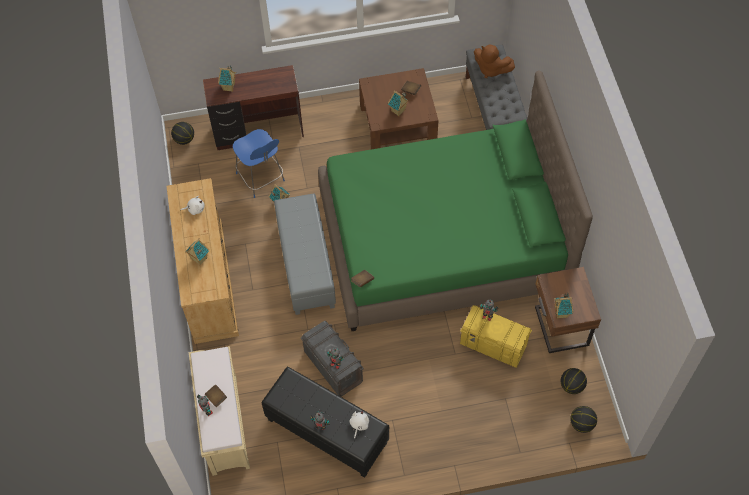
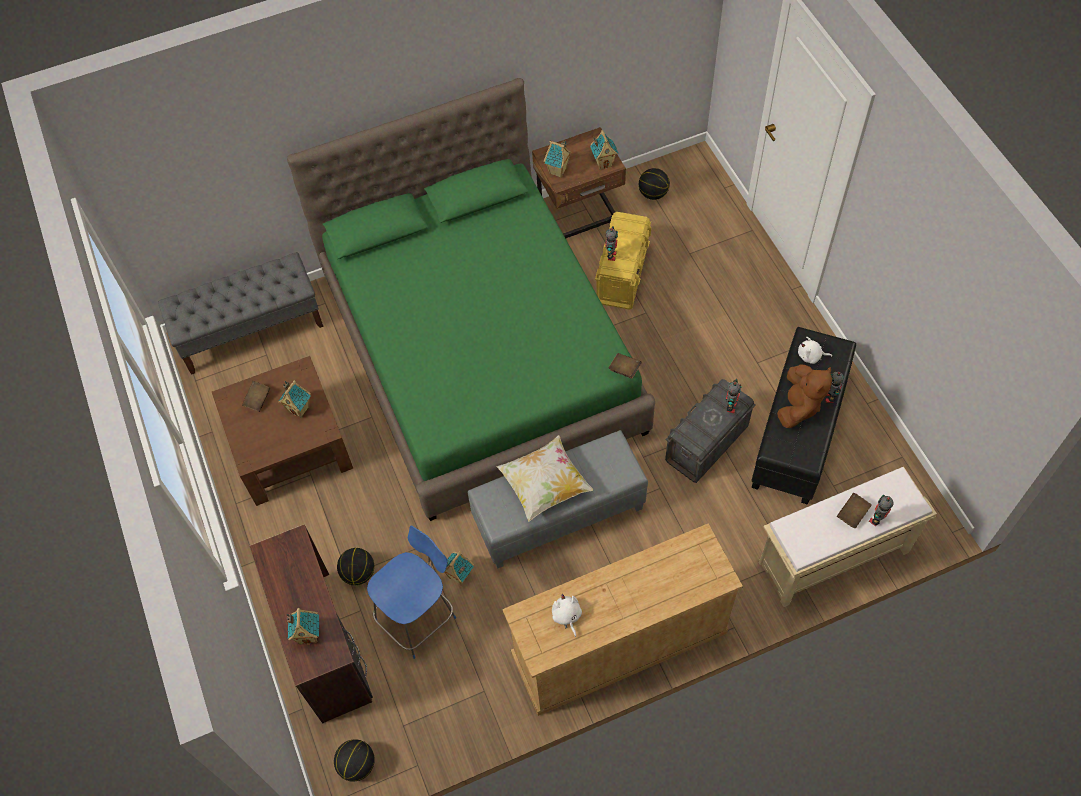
camera: 100 degrees left, 0 degrees up
(199, 259) = (656, 583): toy house -> toy house (558, 171)
(304, 234) = (544, 486): none -> pillow
(490, 69) = (209, 305): brown plush toy -> brown plush toy (799, 406)
(581, 424) = (697, 179): basketball -> basketball (359, 573)

